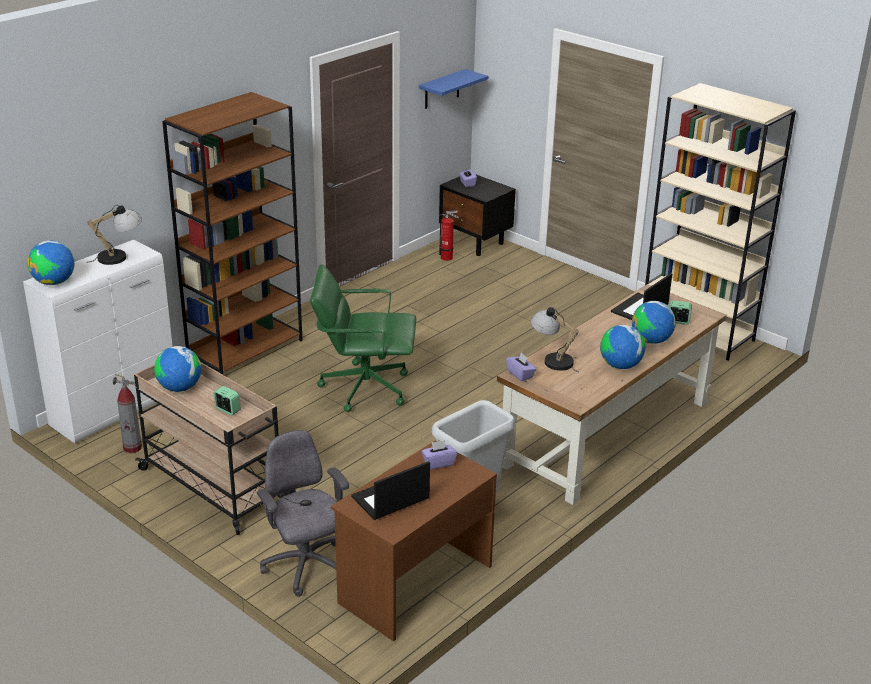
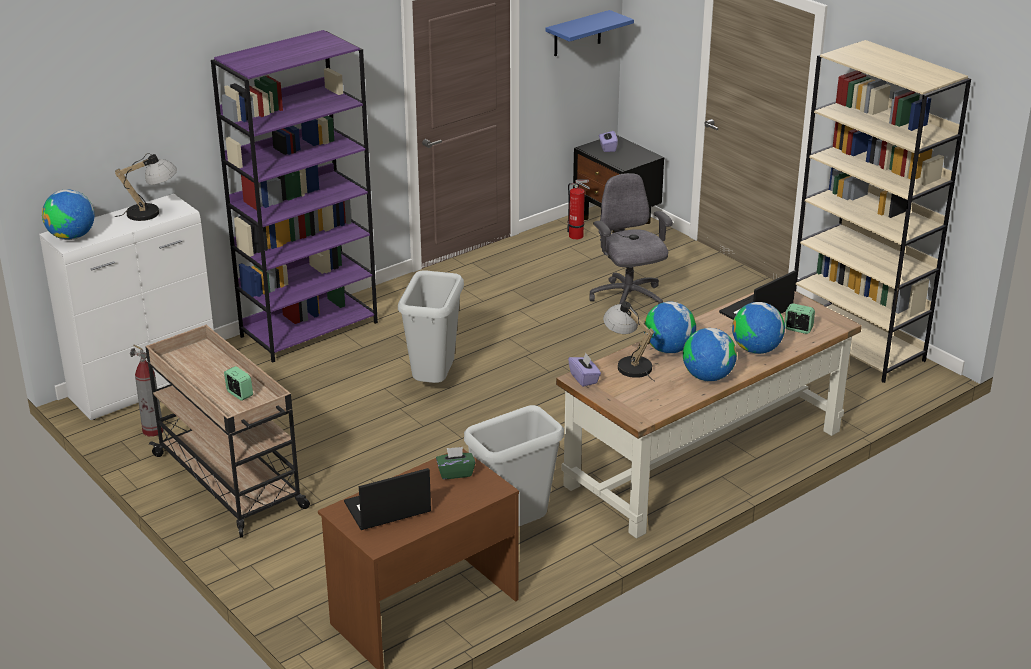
camera: 10 degrees right, 0 degrees up
(180, 388) = (194, 365): globe -> globe (668, 349)
(245, 350) = (309, 329): brown bookcase -> purple bookcase
(305, 567) = (306, 580): grey office chair -> grey office chair (628, 299)
(364, 387) = (433, 382): green office chair -> grey trash can
(438, 463) = (455, 473): purple tissue box -> green tissue box

